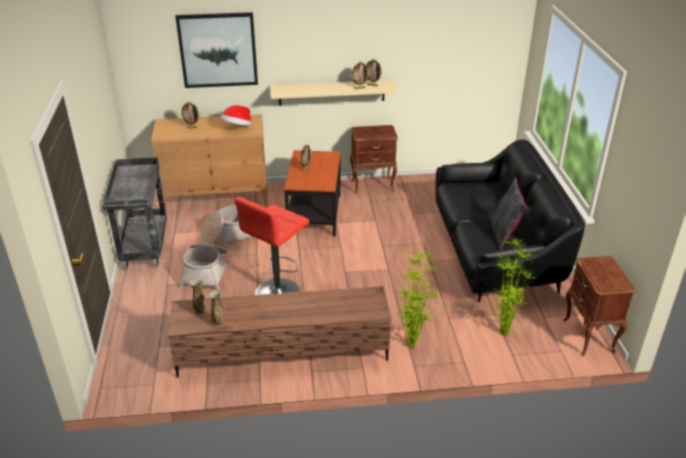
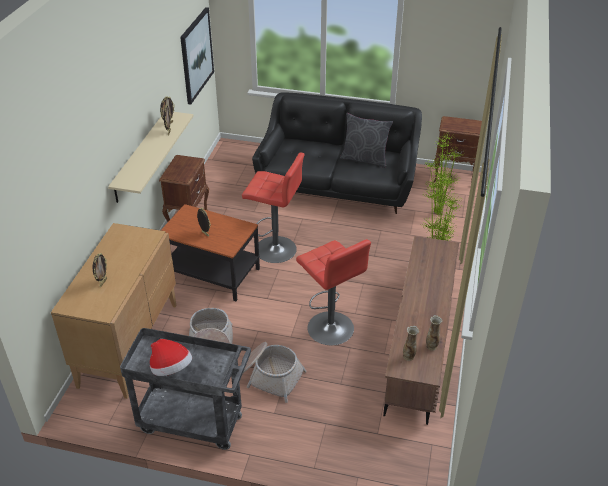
camera: 70 degrees left, 5 degrees up
(218, 50) = (71, 180): picture -> picture (196, 55)
(237, 128) = (134, 246): hat -> hat (171, 369)
(366, 238) = (276, 250): none -> red stool

